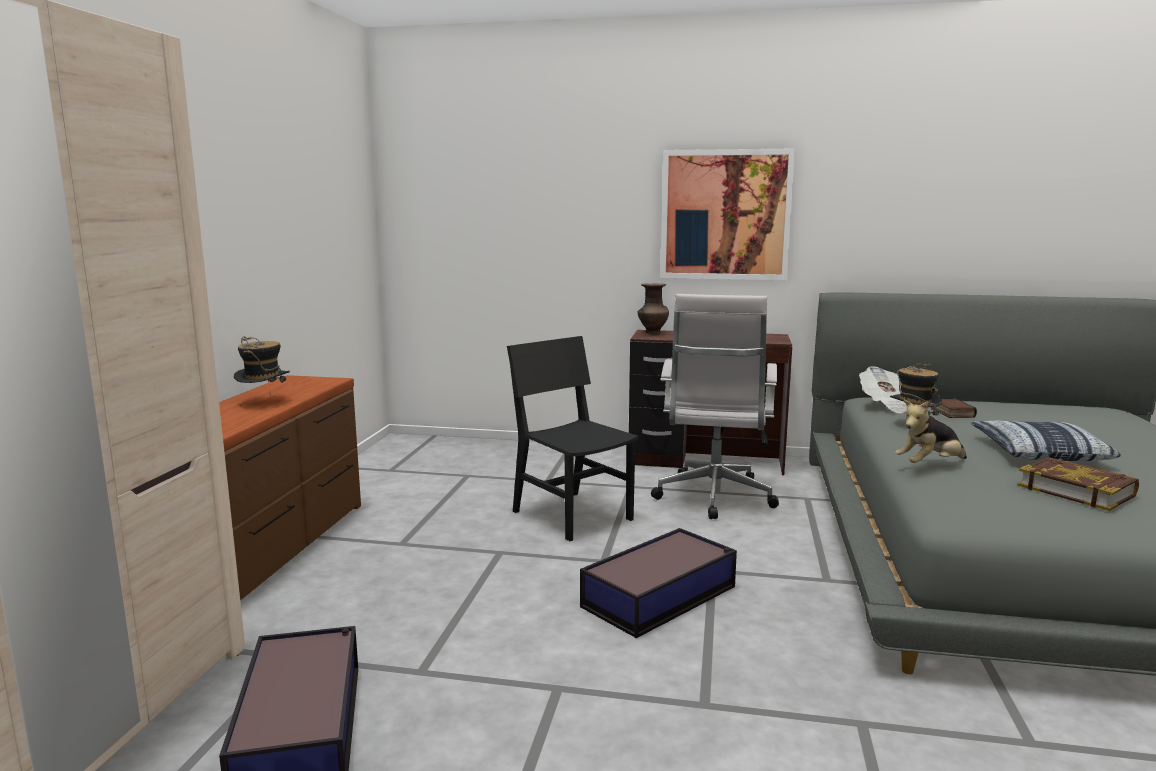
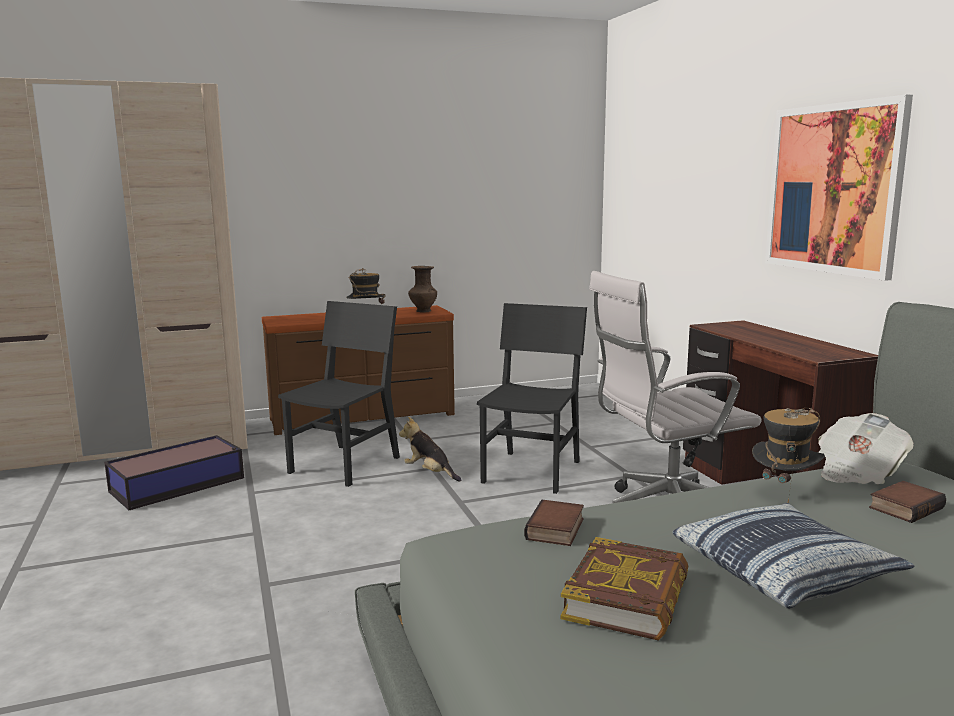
camera: 60 degrees right, 0 degrees up
(419, 594) = (345, 465): none -> black chair
(652, 332) = (739, 324): brown vase -> brown vase (422, 311)
(661, 596) = (420, 535): storage box -> none
(929, 465) = (611, 511): plush toy -> plush toy (430, 473)
(958, 484) = (556, 530): none -> book

